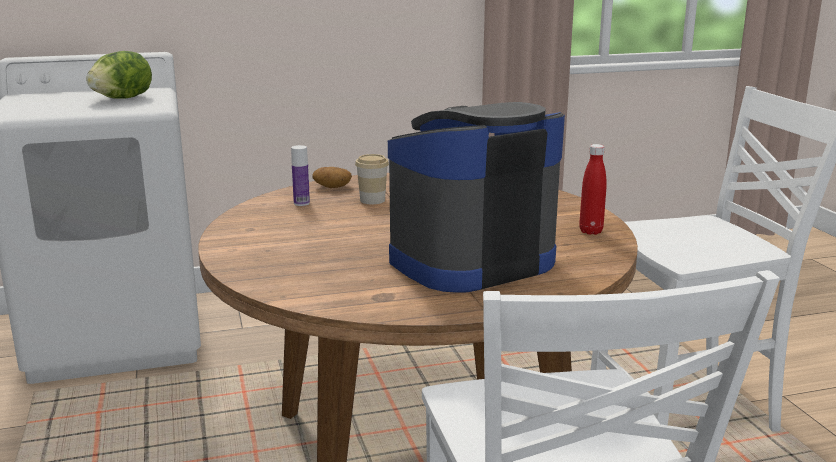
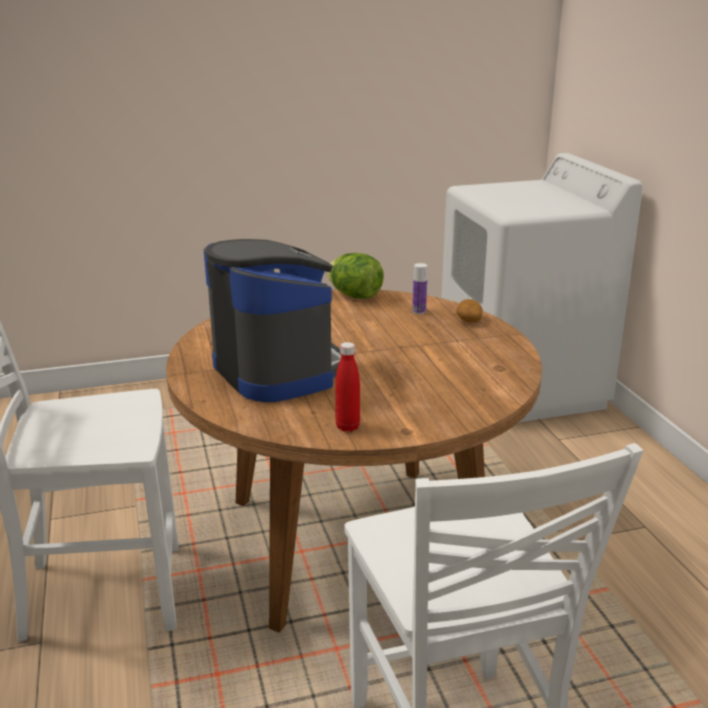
camera: 90 degrees right, 5 degrees up
(122, 98) = (544, 204): lettuce -> lettuce (355, 296)
(372, 200) = (432, 335): cup -> none

